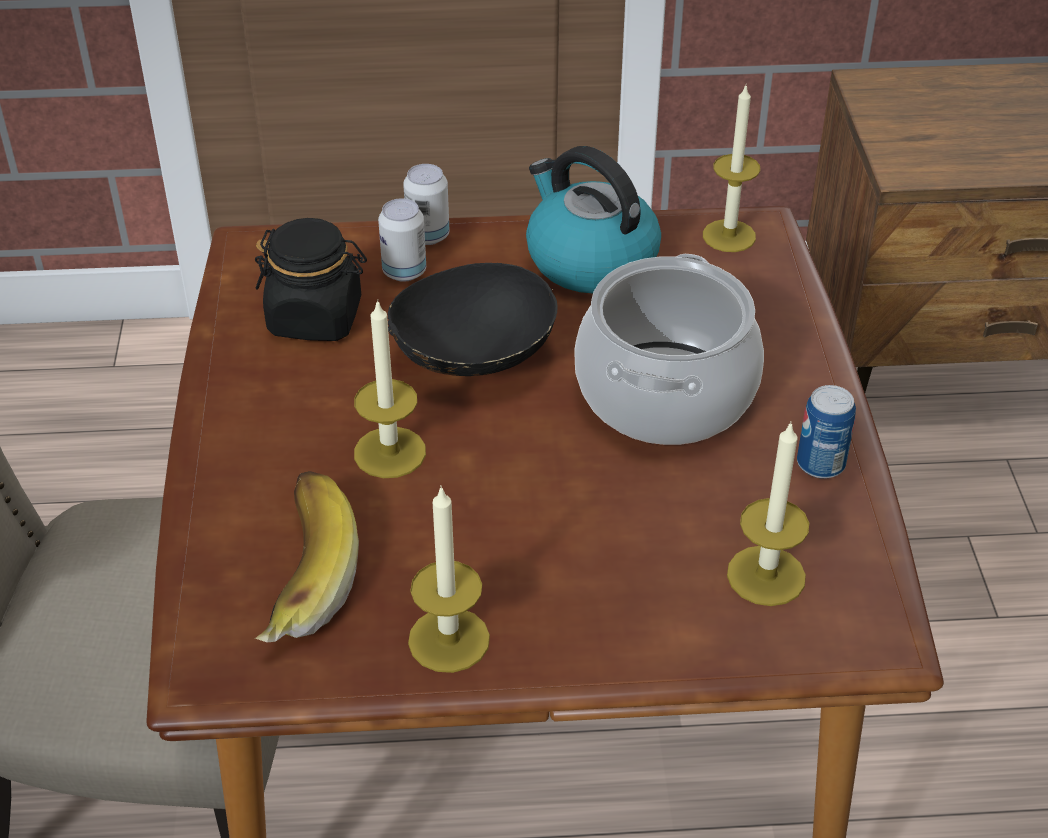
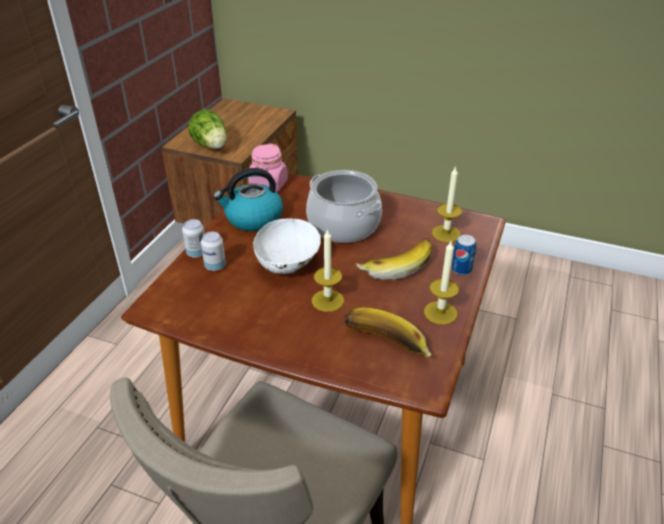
camera: 65 degrees left, 5 degrees down
(316, 318) = (223, 299): black jar -> none
(473, 359) = (288, 263): black bowl -> white bowl
(571, 519) = (395, 266): none -> banana
(729, 236) = (268, 185): candle -> pink jar
(820, 464) = (401, 206): can -> can (461, 269)
(901, 128) = (212, 146): none -> lettuce

